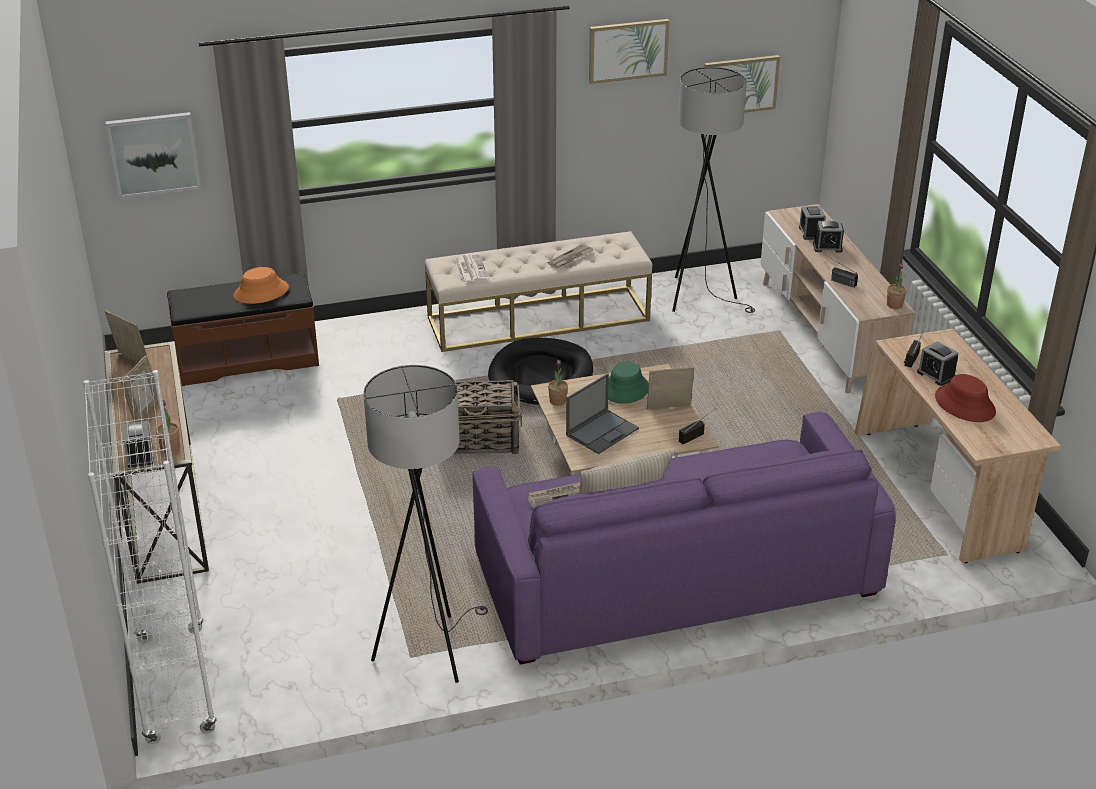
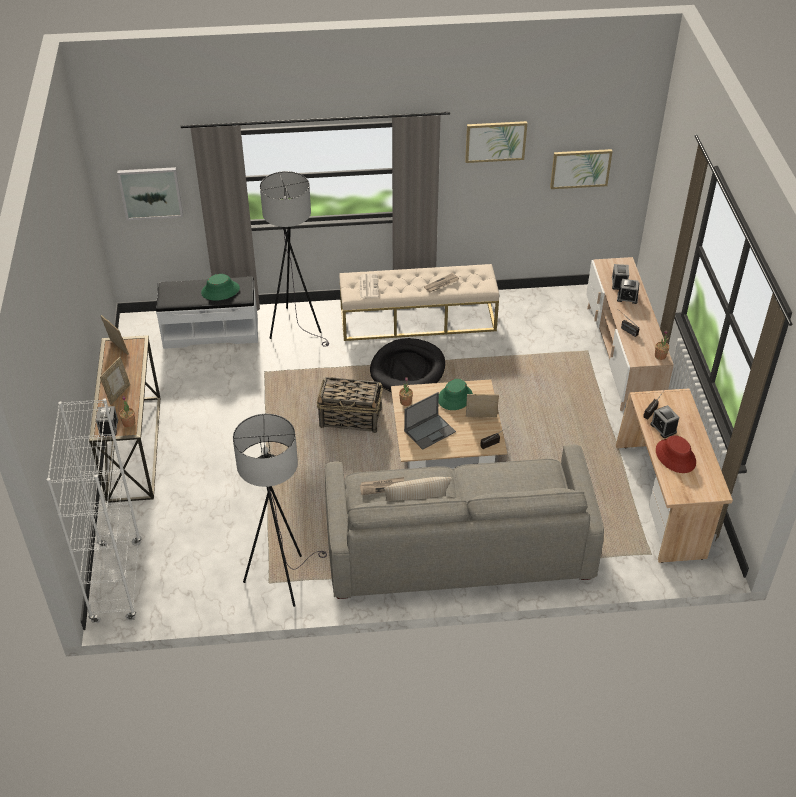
camera: 10 degrees right, 10 degrees up
(247, 359) = (211, 331): brown bench -> white bench
(261, 292) = (220, 291): orange hat -> green hat
(676, 577) = (458, 546): purple sofa -> grey sofa
(701, 296) = (539, 313): grey floor lamp -> grey floor lamp (297, 327)

